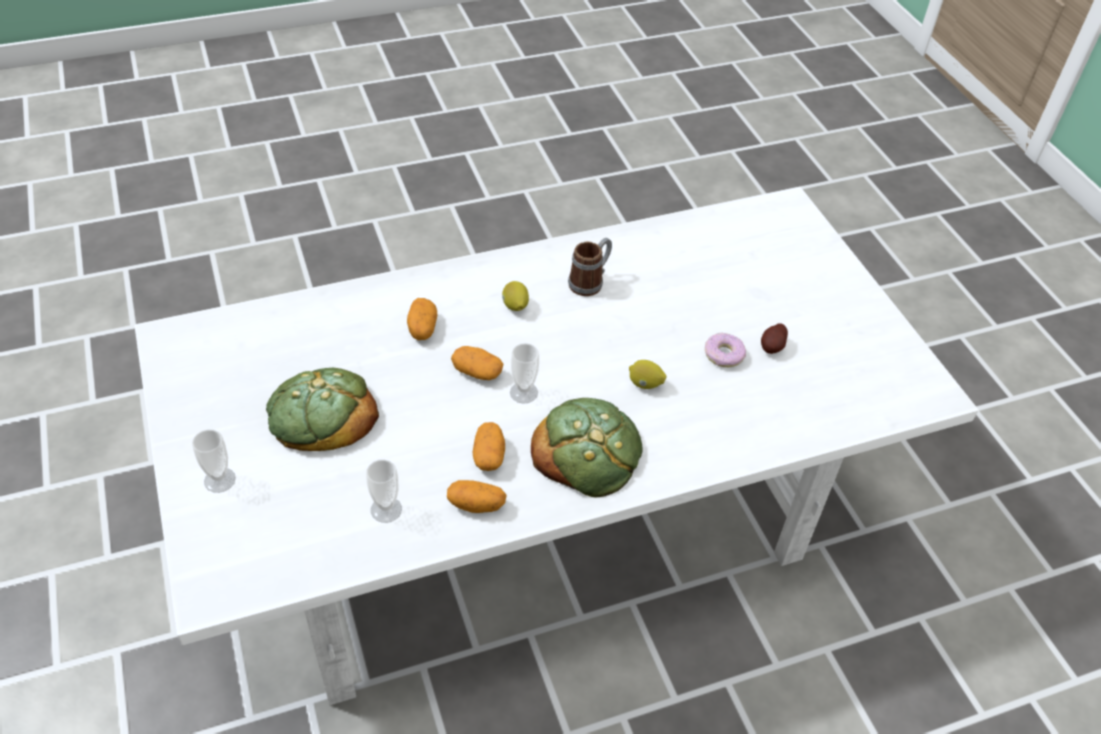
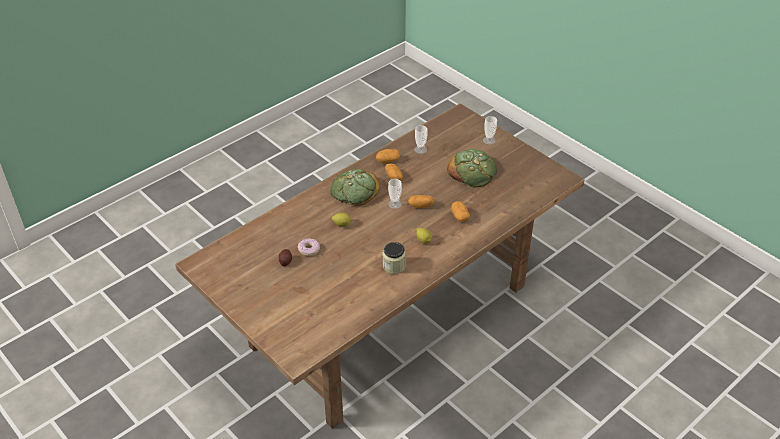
camera: 160 degrees right, 5 degrees down
(543, 526) = (389, 316): white dining table -> brown dining table
(590, 281) = (394, 266): mug -> jar

